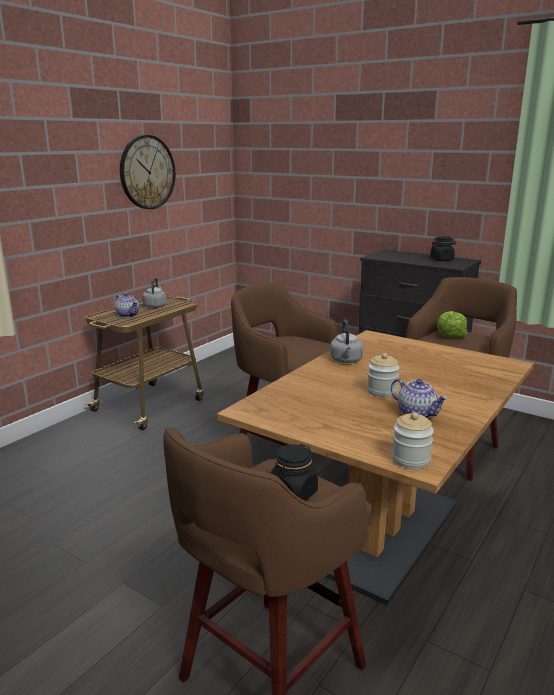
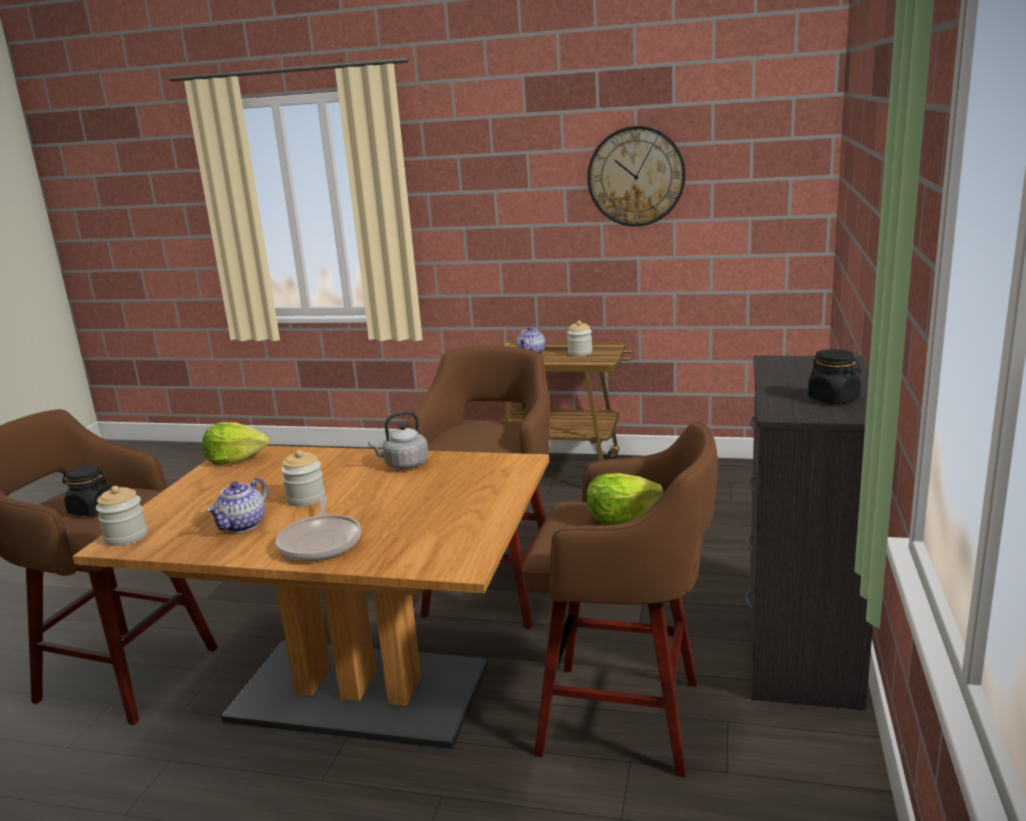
camera: 70 degrees right, 0 degrees up
(155, 306) = (580, 353): grey kettle -> jar
(264, 411) = (235, 459): none -> lettuce
(462, 392) = (321, 542): none -> frying pan

